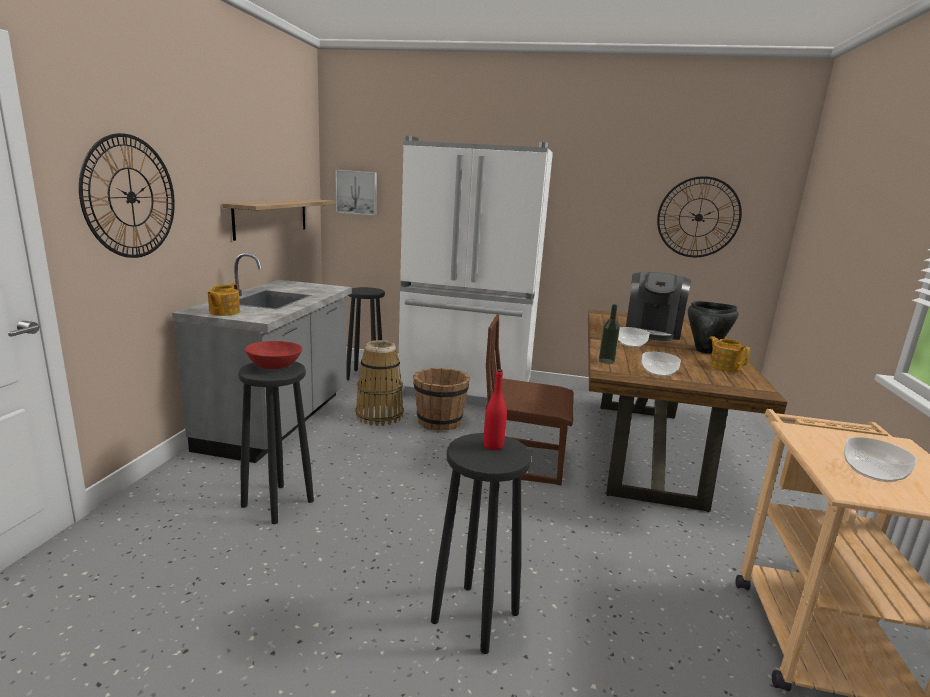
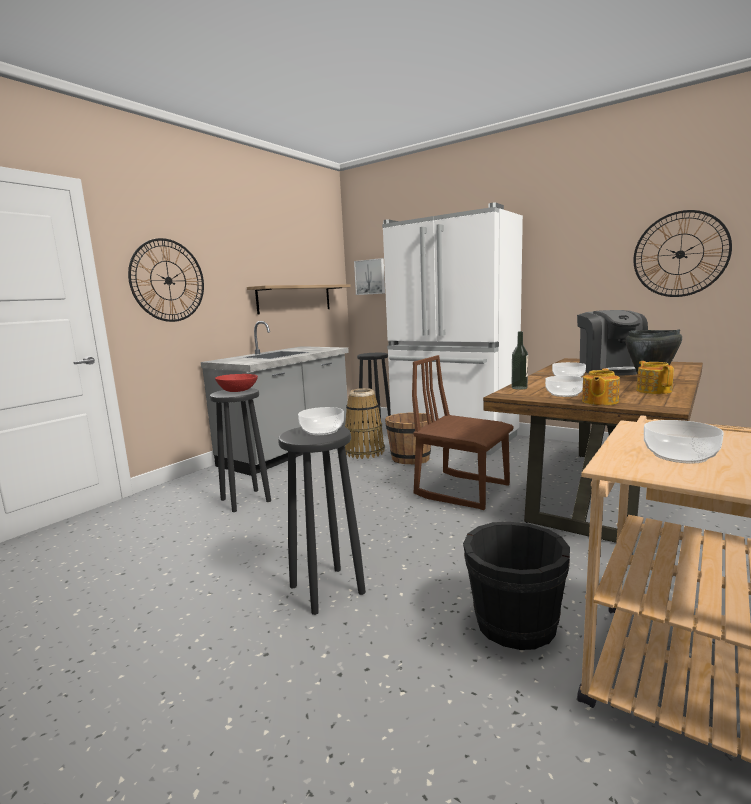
camera: 25 degrees right, 5 degrees down
(224, 312) = (232, 361): teapot -> teapot (599, 401)
(493, 445) = (322, 431): red bottle -> bowl
(652, 332) = (609, 370): coffee machine -> coffee machine turned 45 degrees counterclockwise
(675, 618) = (514, 624): none -> black bucket

